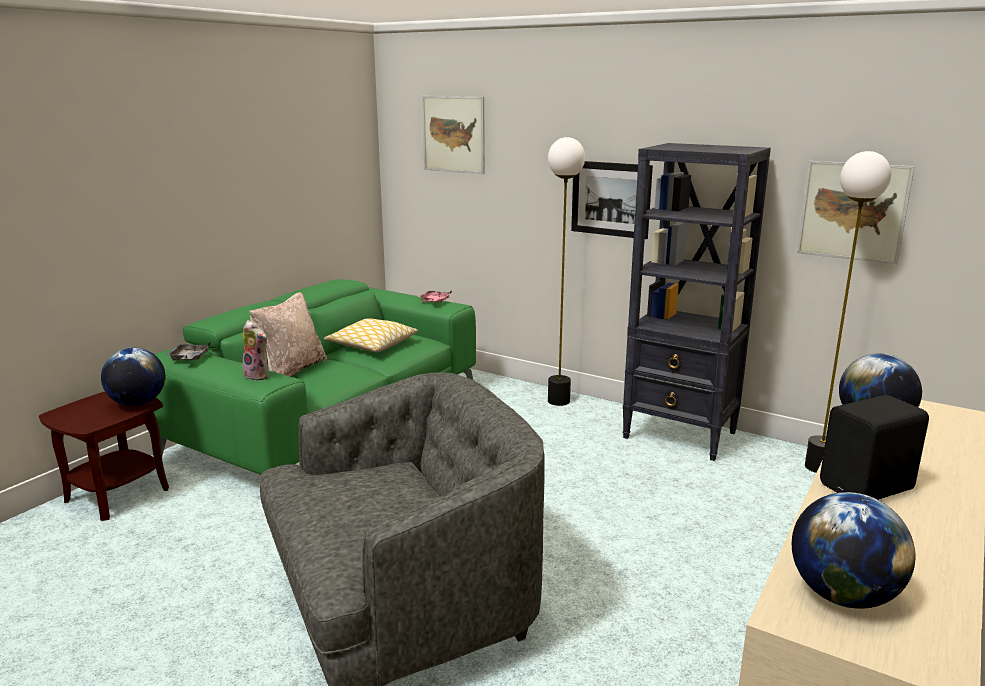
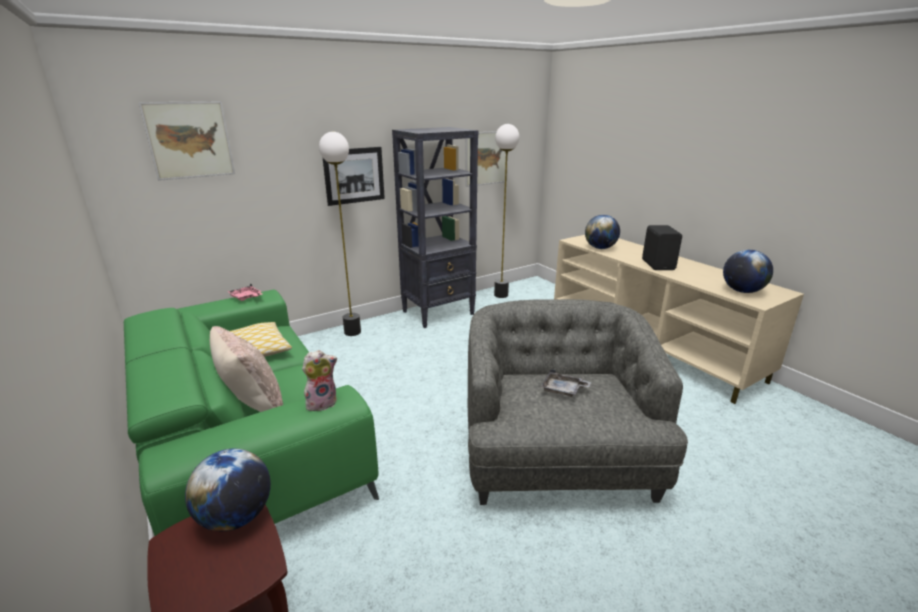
camera: 65 degrees left, 5 degrees up
(189, 358) = (208, 443): grey tray -> grey tray (563, 390)

